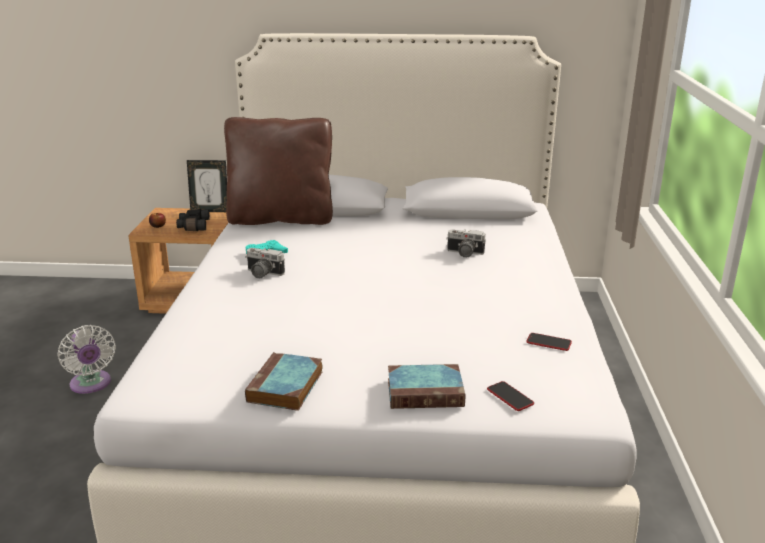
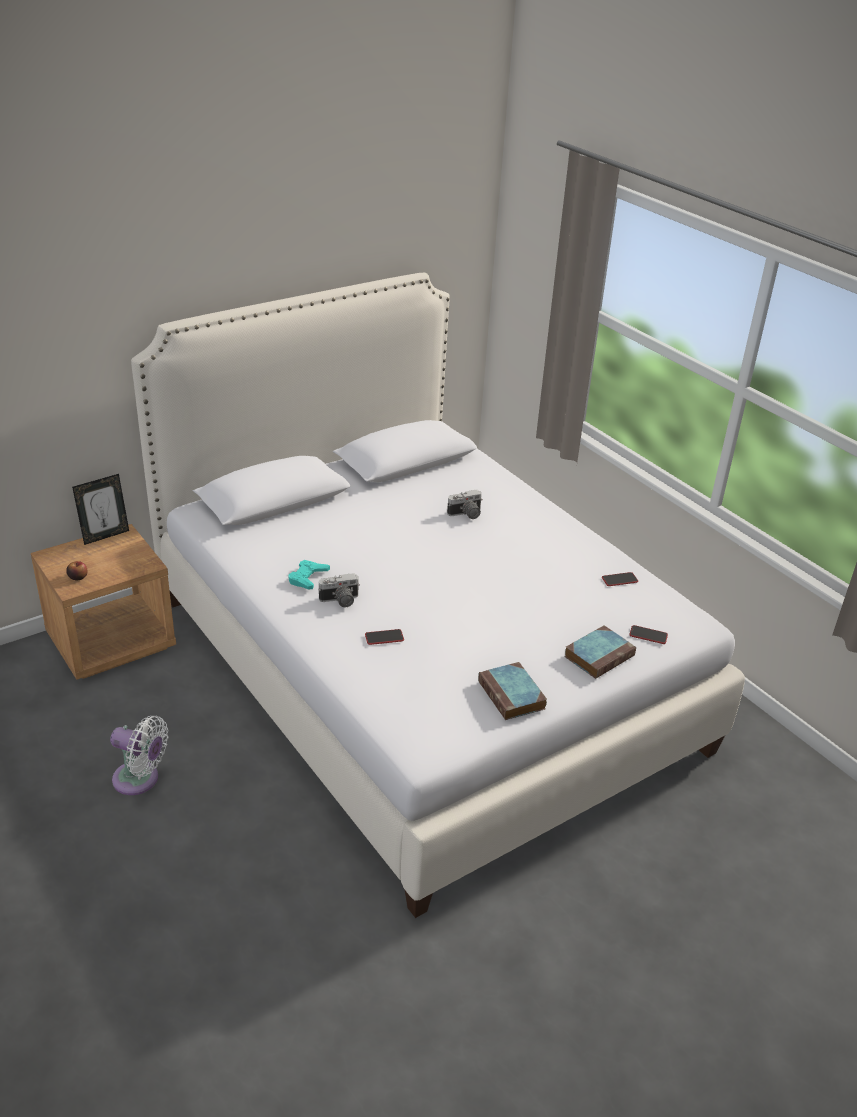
camera: 40 degrees left, 10 degrees up
(193, 226) = (119, 563): black binoculars -> none
(253, 307) = (384, 637): none -> phone
(281, 218) = (257, 529): brown pillow -> none

